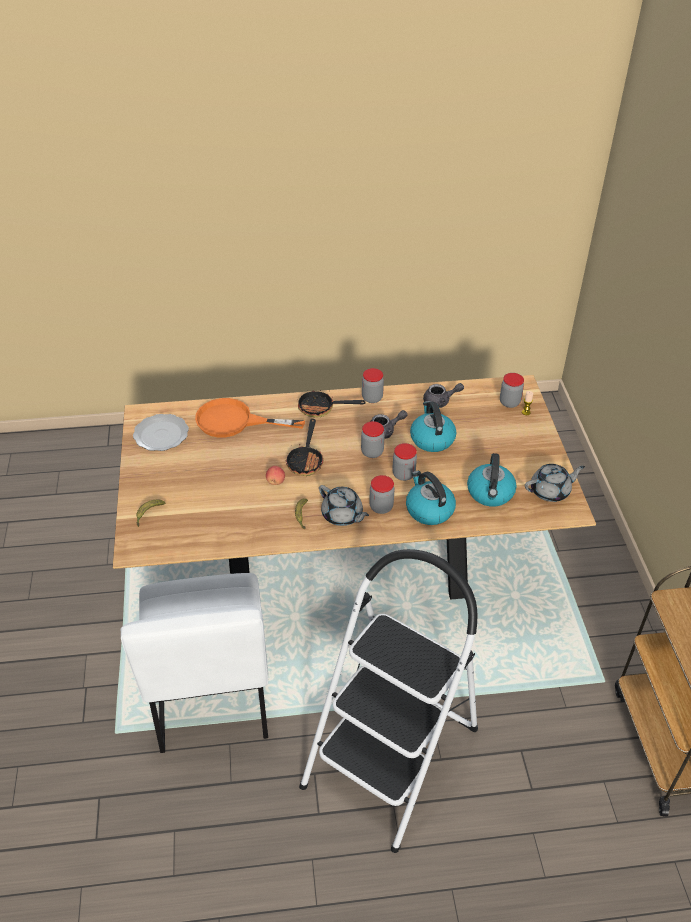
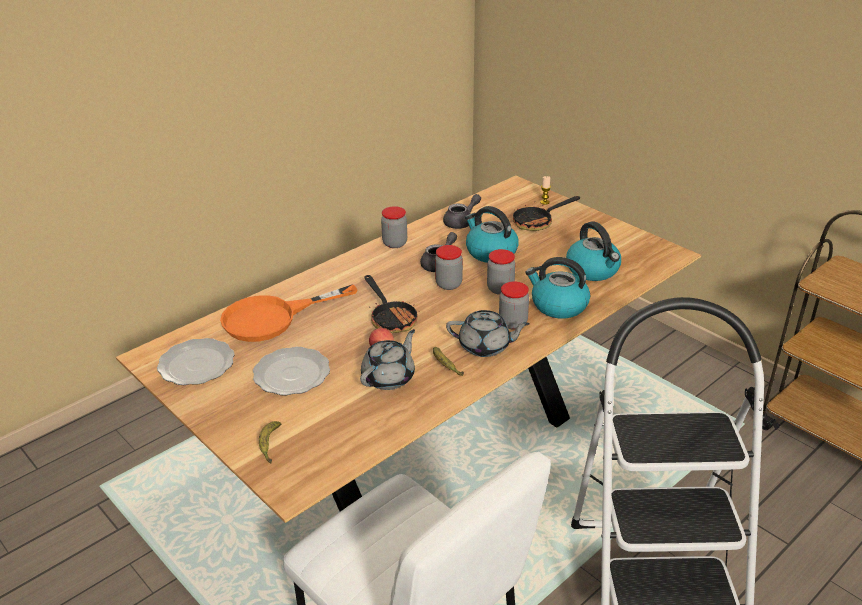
camera: 35 degrees left, 10 degrees down
(206, 470) = (291, 373): none -> plate
(321, 409) = (355, 271): frying pan -> frying pan (538, 222)
(509, 402) = (522, 200): jar -> none
(550, 491) = (638, 247): grey teapot -> grey teapot (389, 377)

